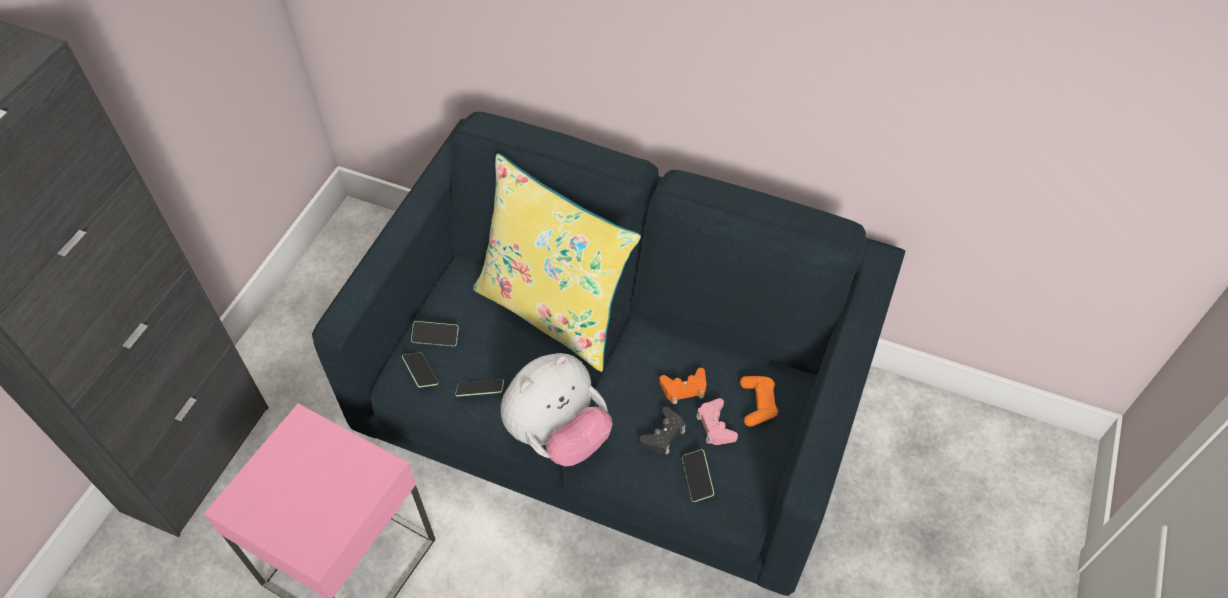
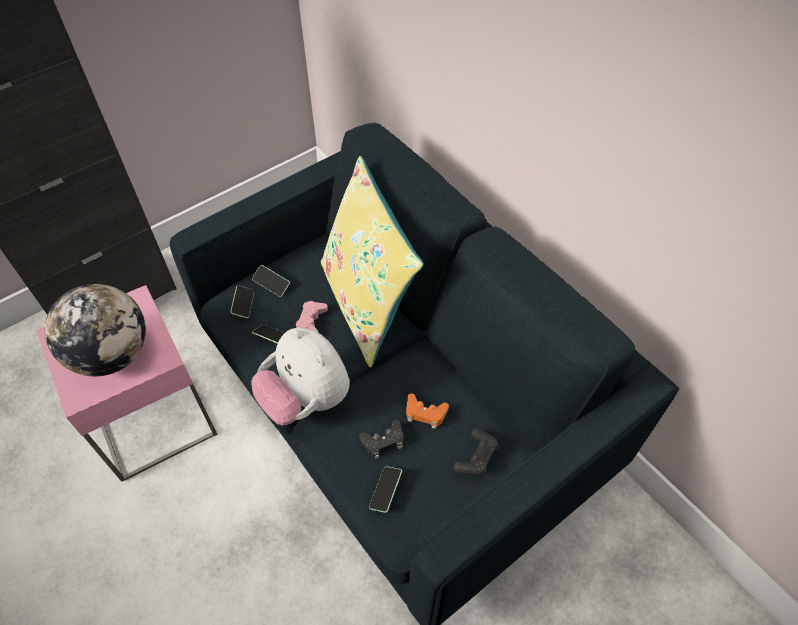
camera: 30 degrees right, 0 degrees up
(319, 493) = (112, 354): none -> globe
(558, 434) = (306, 399): plush toy -> plush toy turned 60 degrees clockwise
(715, 426) = (429, 456): pink game controller -> pink game controller (311, 321)
(758, 404) = (476, 457): orange game controller -> black game controller

